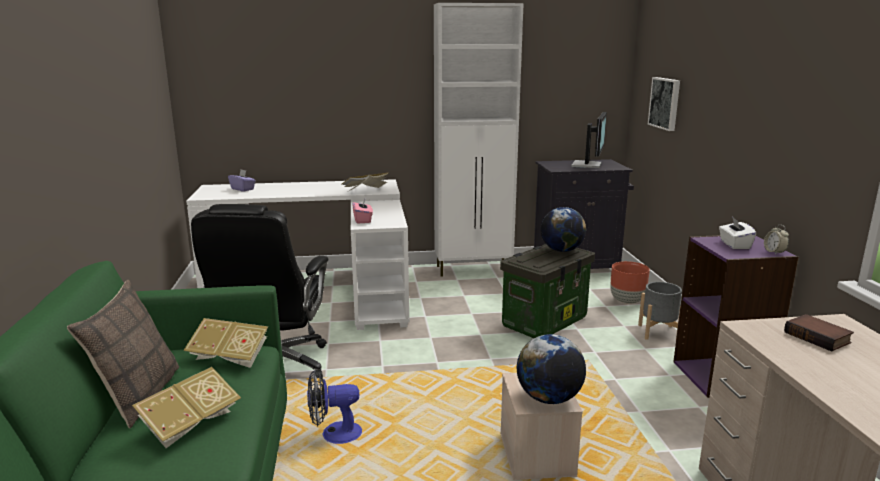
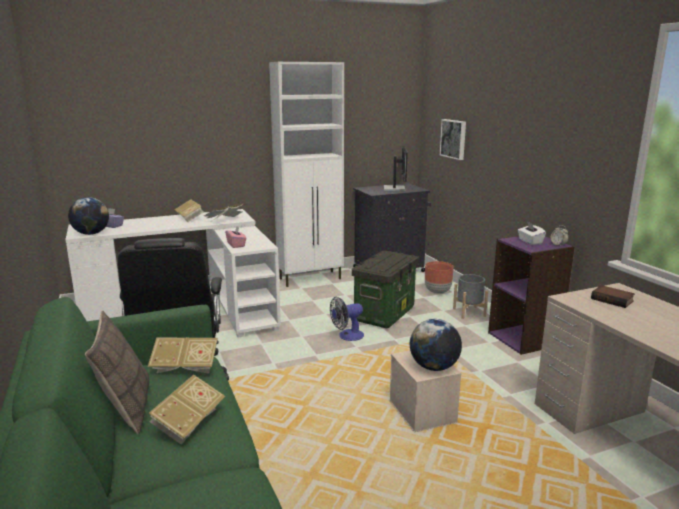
camera: 15 degrees left, 0 degrees up
(329, 186) = (189, 218): none -> book
(334, 434) = (260, 421): fan -> fan (347, 336)
(561, 250) = (394, 256): globe -> globe (91, 233)

